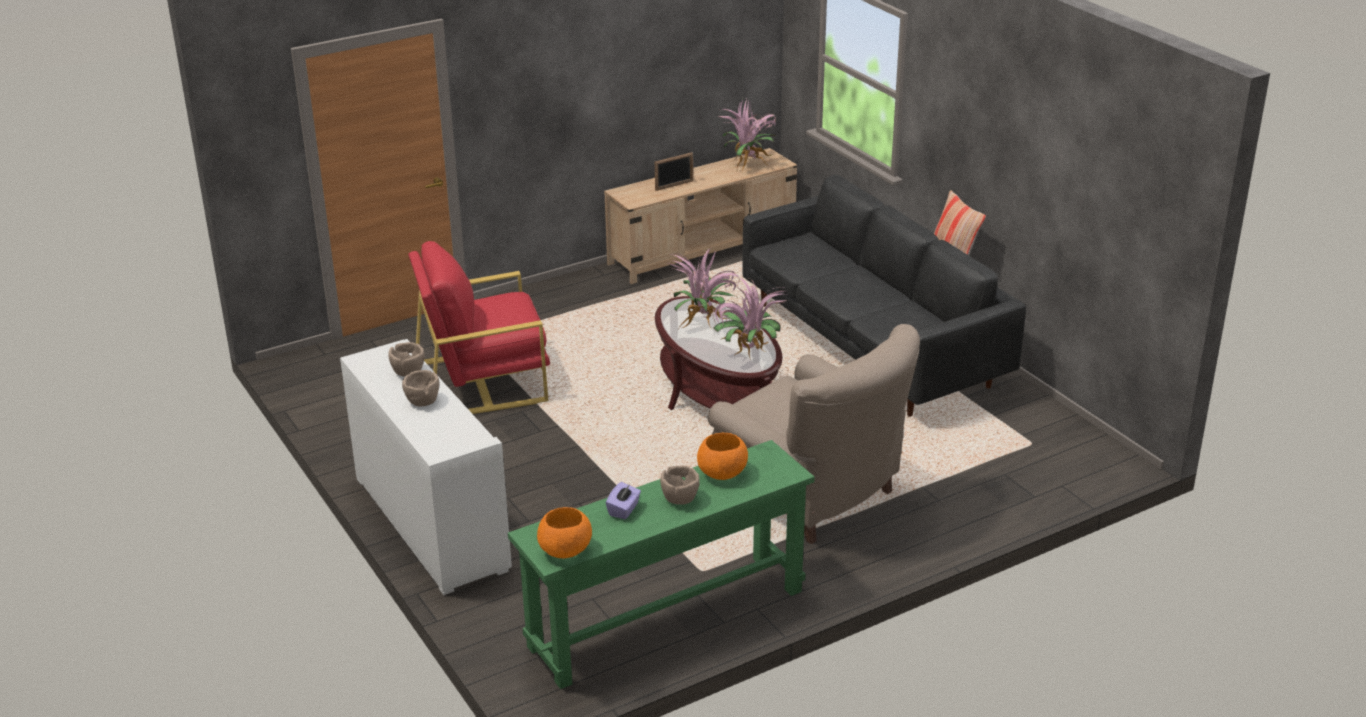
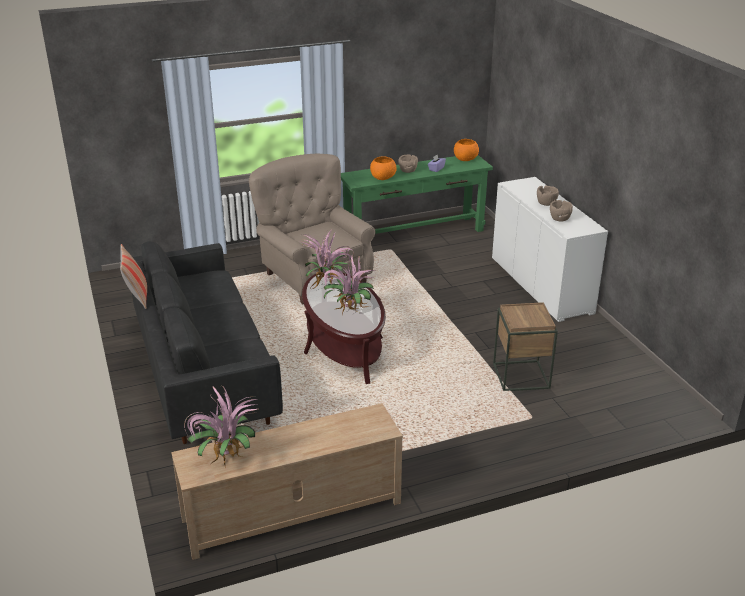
camera: 170 degrees left, 0 degrees up
(482, 381) = (521, 376): red armchair -> brown side table
(674, 185) = (324, 433): picture frame -> none

